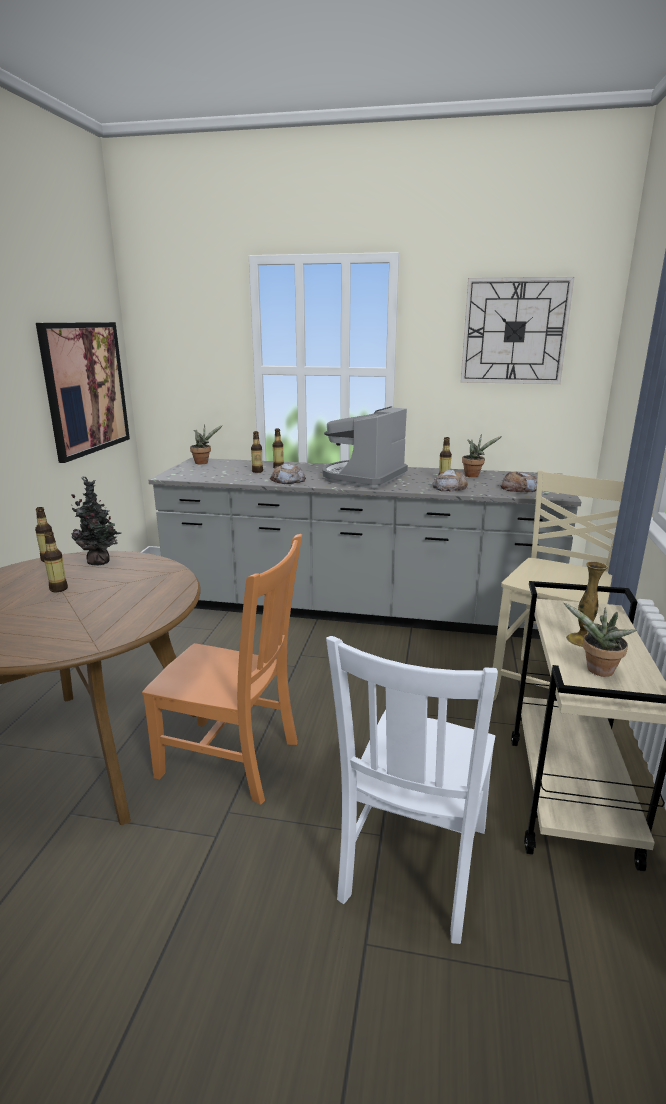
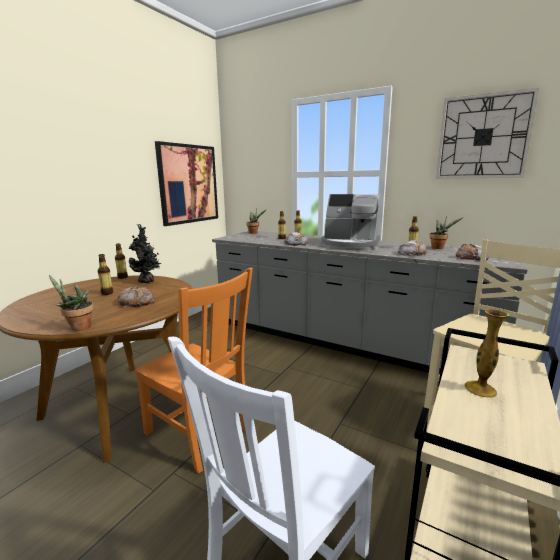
camera: 20 degrees right, 5 degrees down
(125, 597) = (136, 302): none -> bread
(363, 478) = (350, 245): coffee machine -> coffee machine turned 120 degrees counterclockwise
(597, 671) = (482, 424): potted plant -> potted plant (78, 327)

